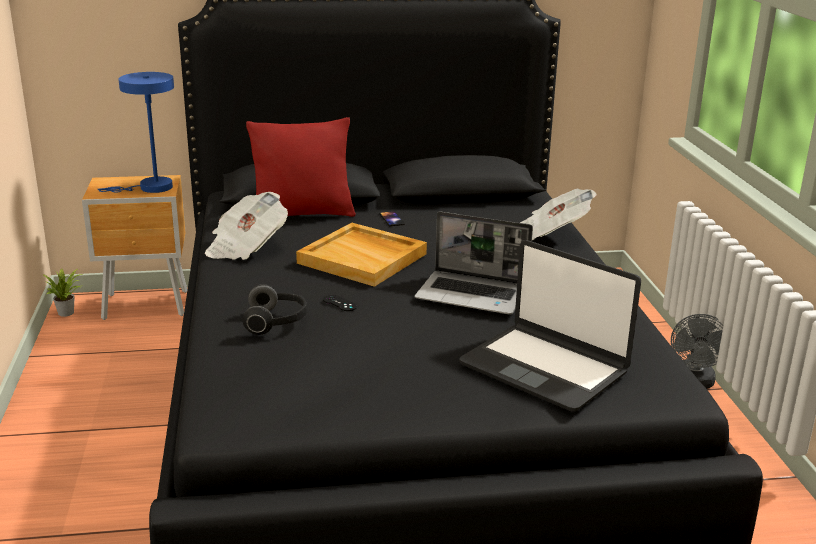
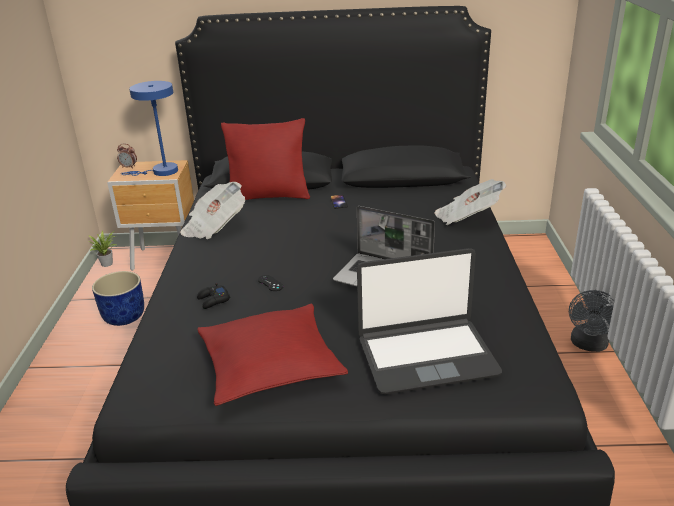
camera: 10 degrees right, 5 degrees up
(104, 183) = (129, 167): none -> alarm clock
(109, 372) = (124, 316): none -> blue planter
(276, 322) = (213, 300): headphones -> black game controller
(363, 258) = (303, 239): beige tray -> none
(369, 383) = (270, 365): none -> red pillow
(545, 367) = (426, 356): laptop -> laptop turned 60 degrees counterclockwise

